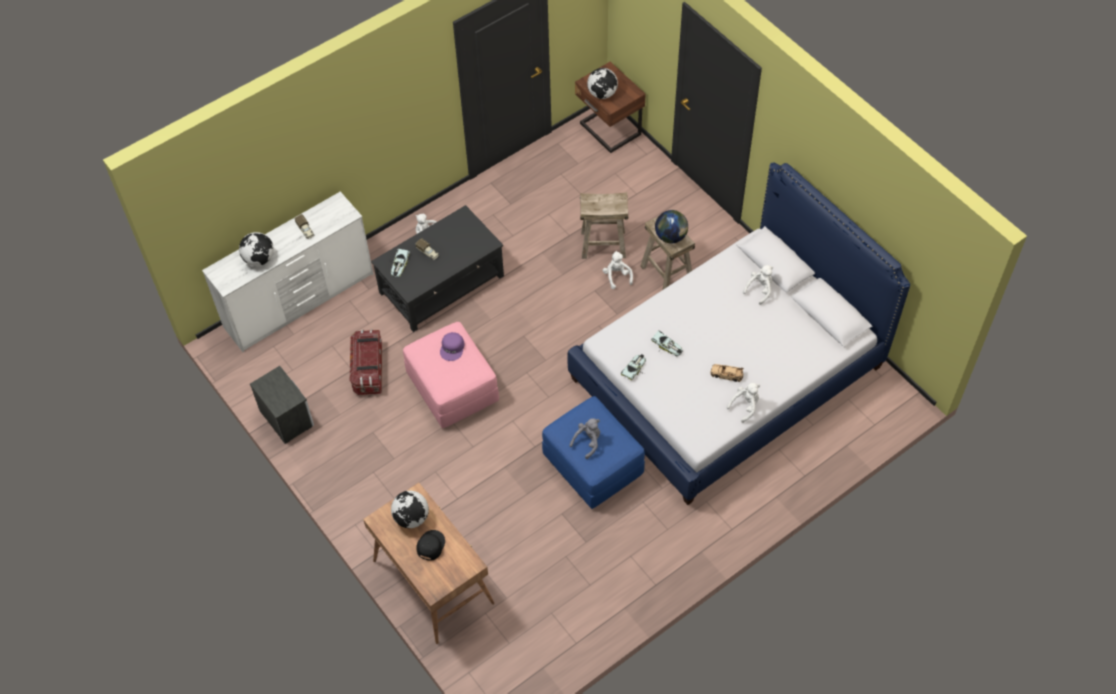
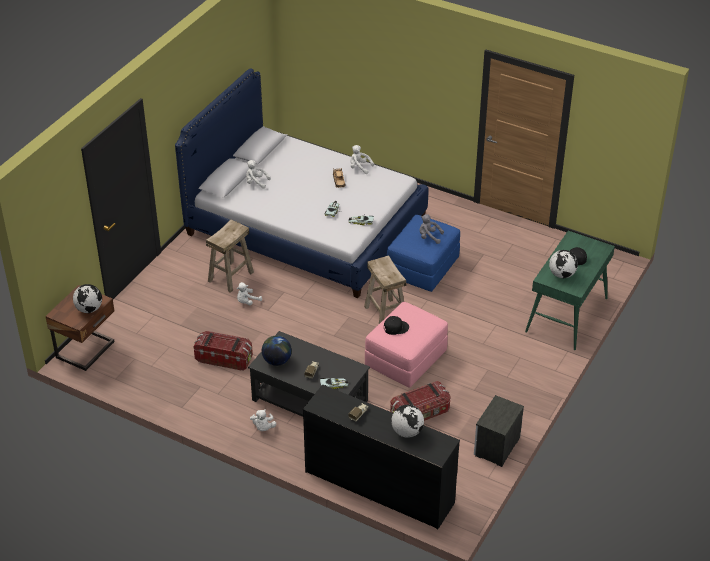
camera: 115 degrees left, 15 degrees down
(300, 301) = (379, 487): white dresser -> black dresser
(432, 582) = (567, 315): brown desk -> green desk
(452, 348) = (395, 327): purple cap -> black cap
(539, 233) = (224, 358): none -> storage box
(603, 245) = (219, 318): beige stool -> beige stool (386, 314)
(671, 236) = (230, 232): globe -> globe (277, 361)

